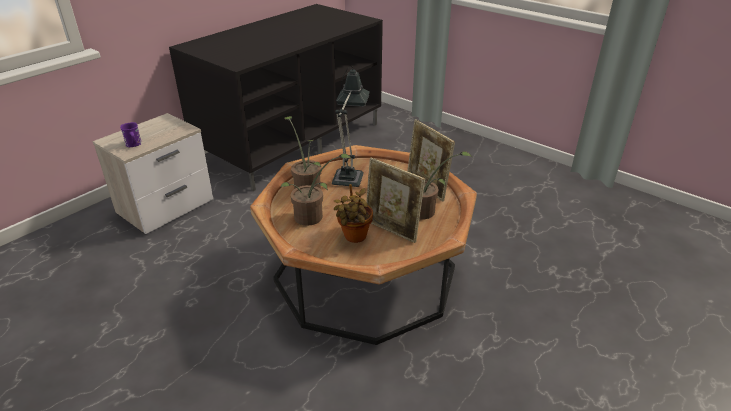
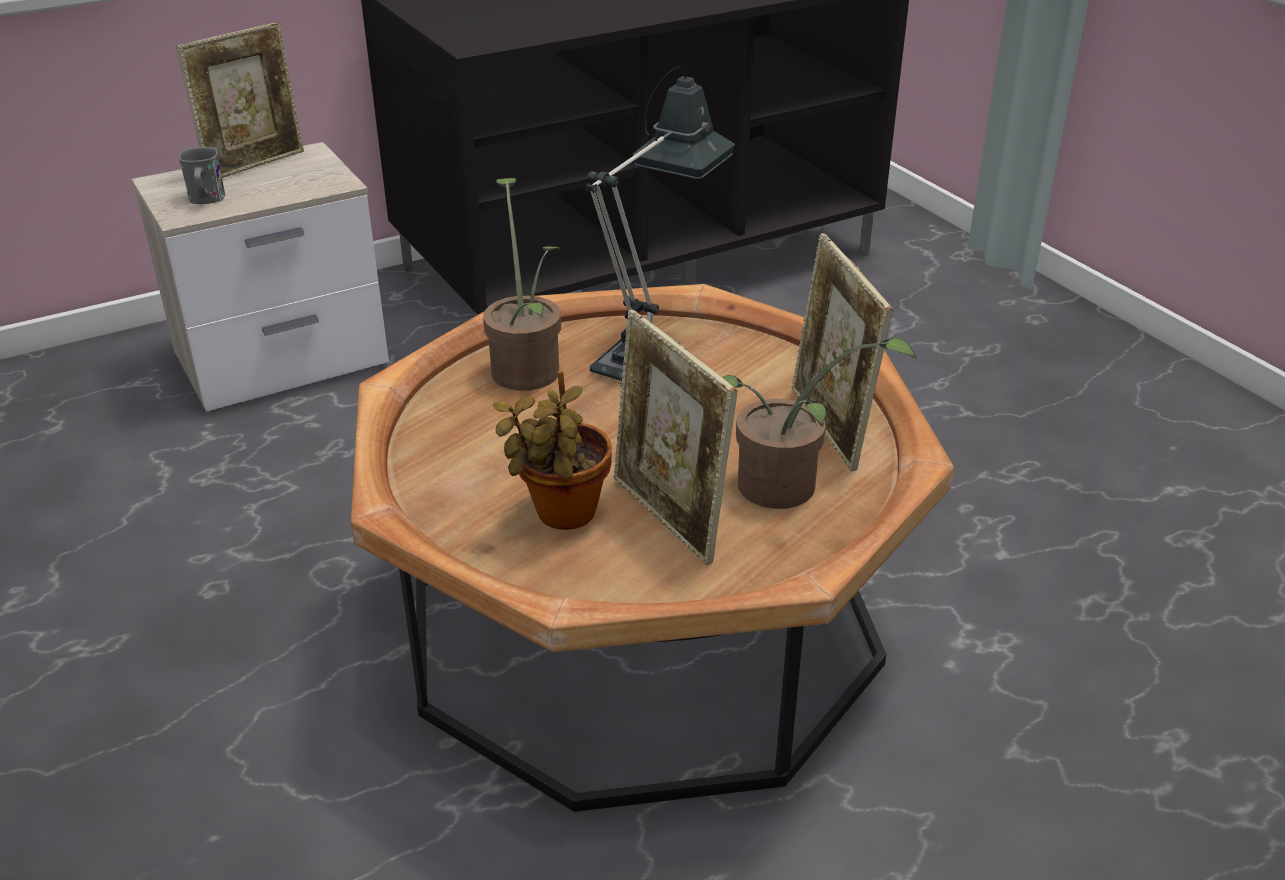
camera: 20 degrees right, 0 degrees up
(134, 145) = (206, 200): purple mug -> grey mug
(145, 127) = (255, 165): none -> picture frame
(313, 217) = (493, 443): potted plant -> none

